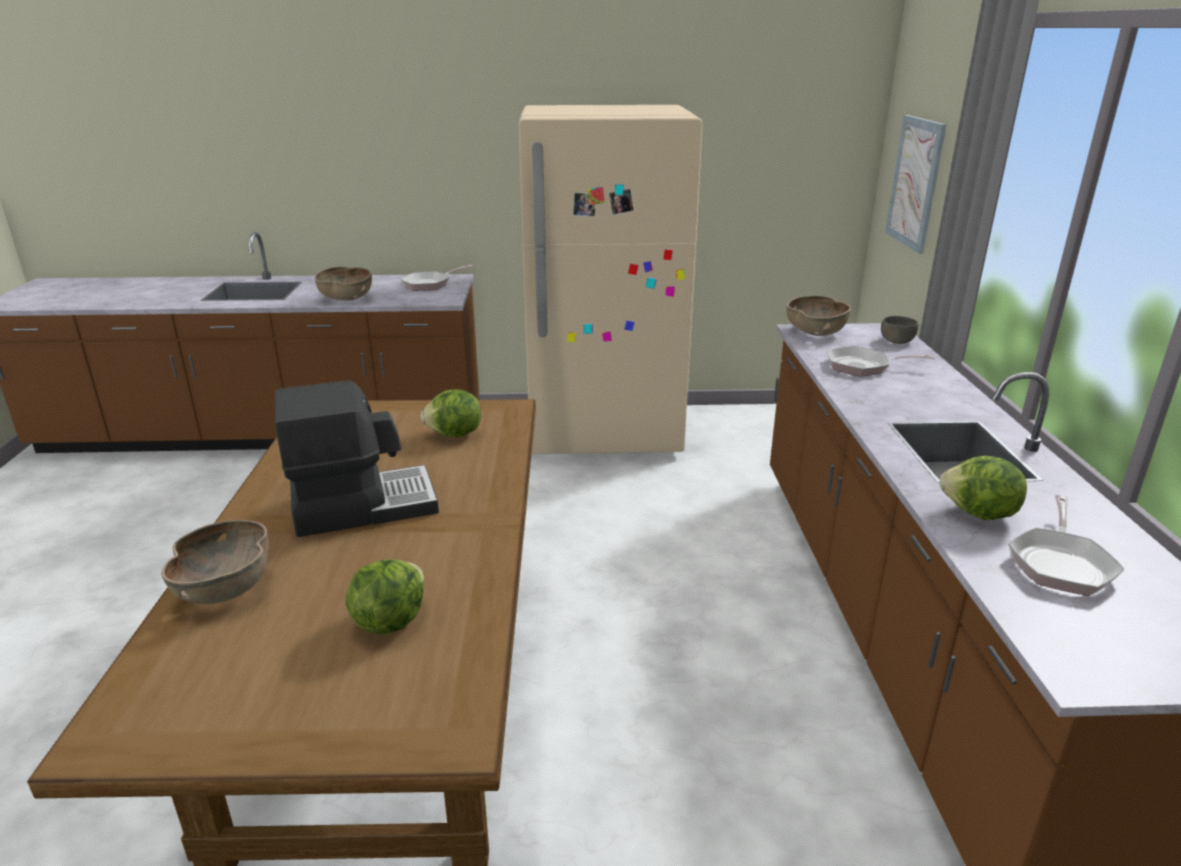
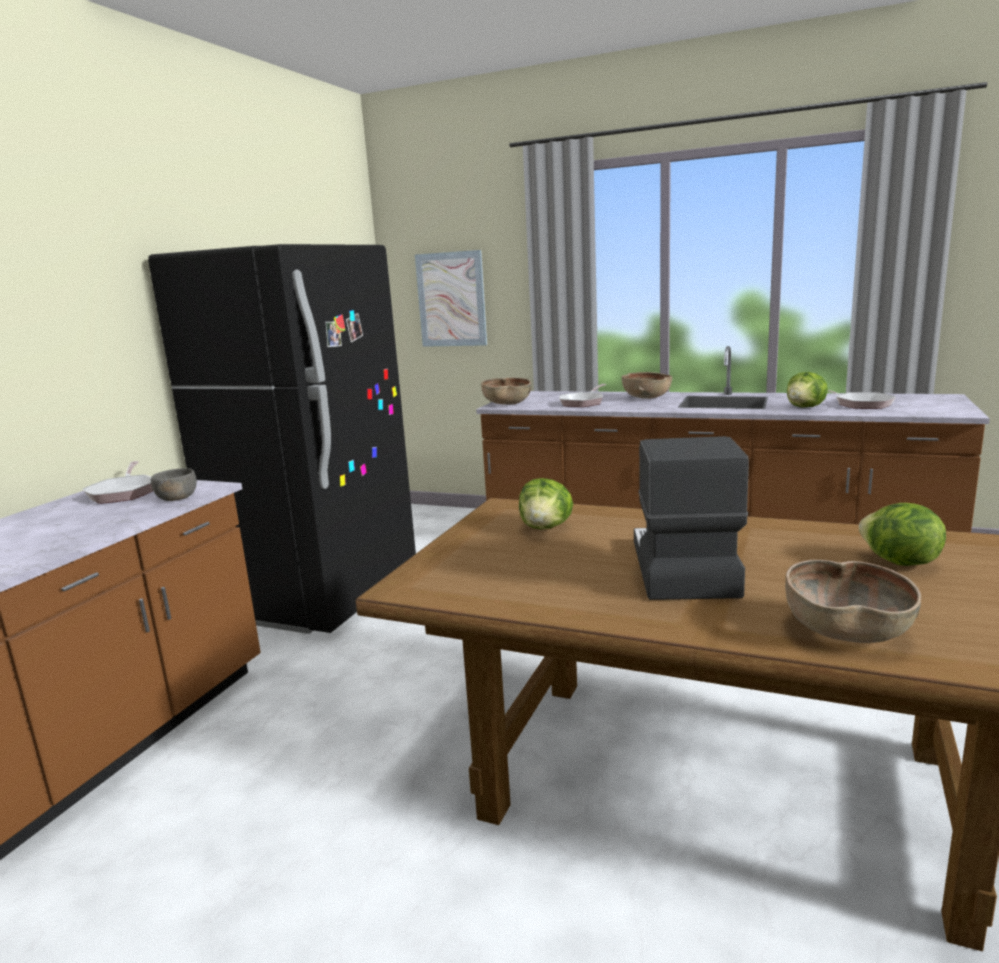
camera: 65 degrees left, 10 degrees down
(346, 298) = (79, 532): brown bowl -> brown bowl (646, 398)
(604, 432) = (323, 596): beige fridge -> black fridge
(896, 341) = (546, 394): grey bowl -> grey bowl (177, 498)

